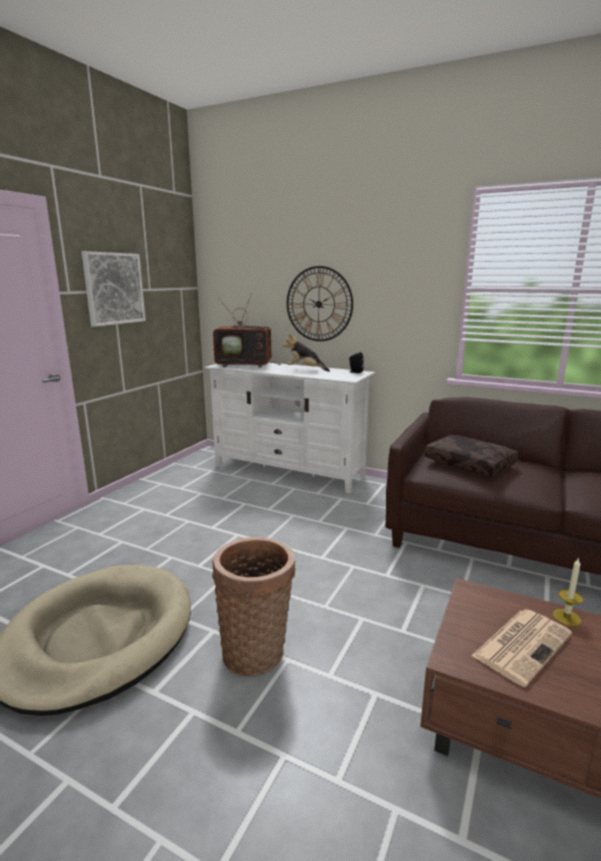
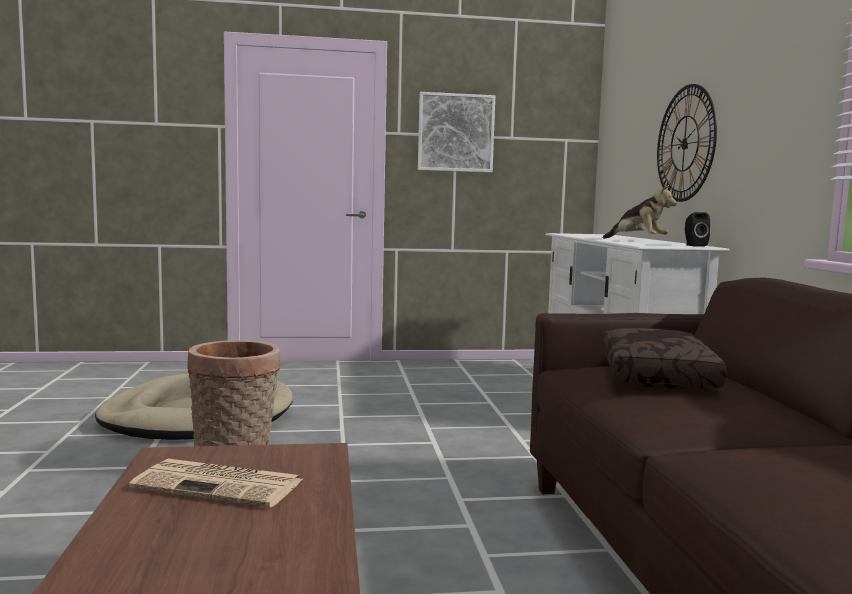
camera: 55 degrees right, 10 degrees down
(246, 365) = (594, 235): television -> none
(305, 370) = (638, 240): plush toy -> plush toy turned 150 degrees clockwise
(566, 617) = (318, 506): candle -> none

